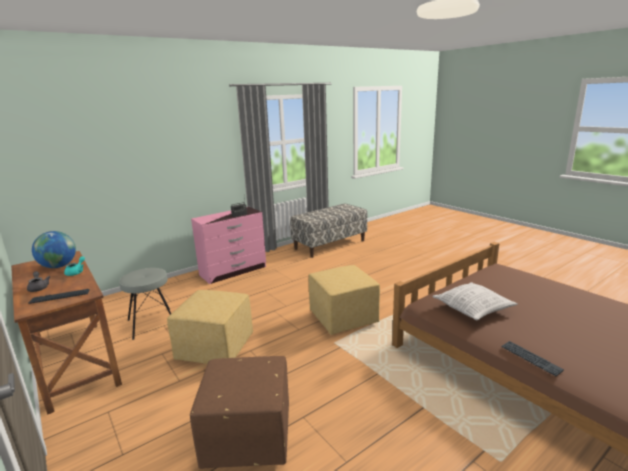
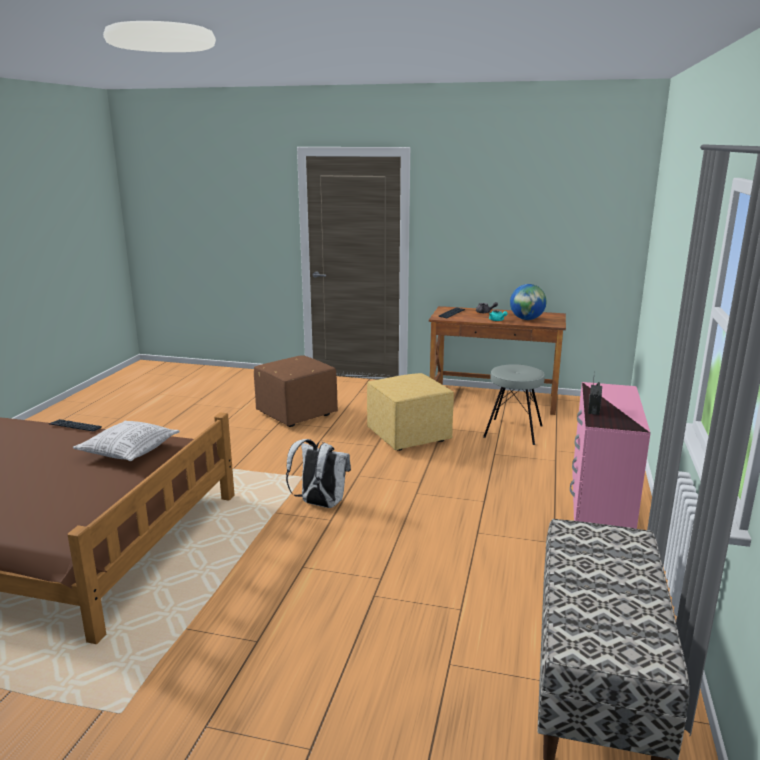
camera: 140 degrees right, 0 degrees up
(344, 318) = (320, 504): yellow ottoman -> white backpack

